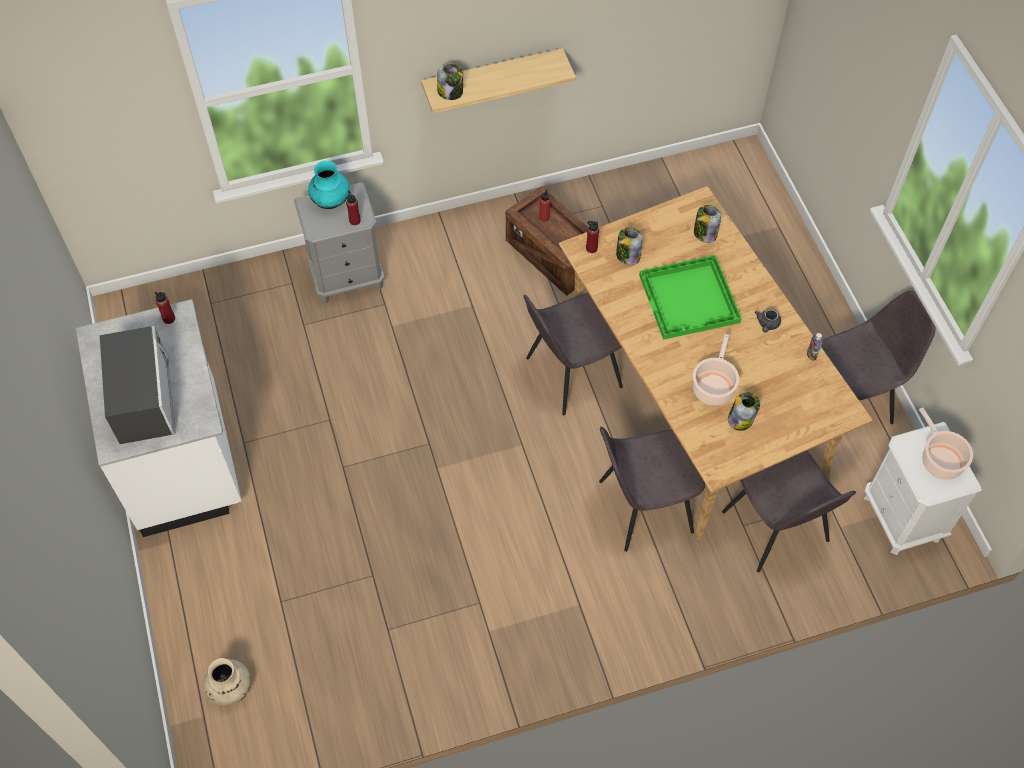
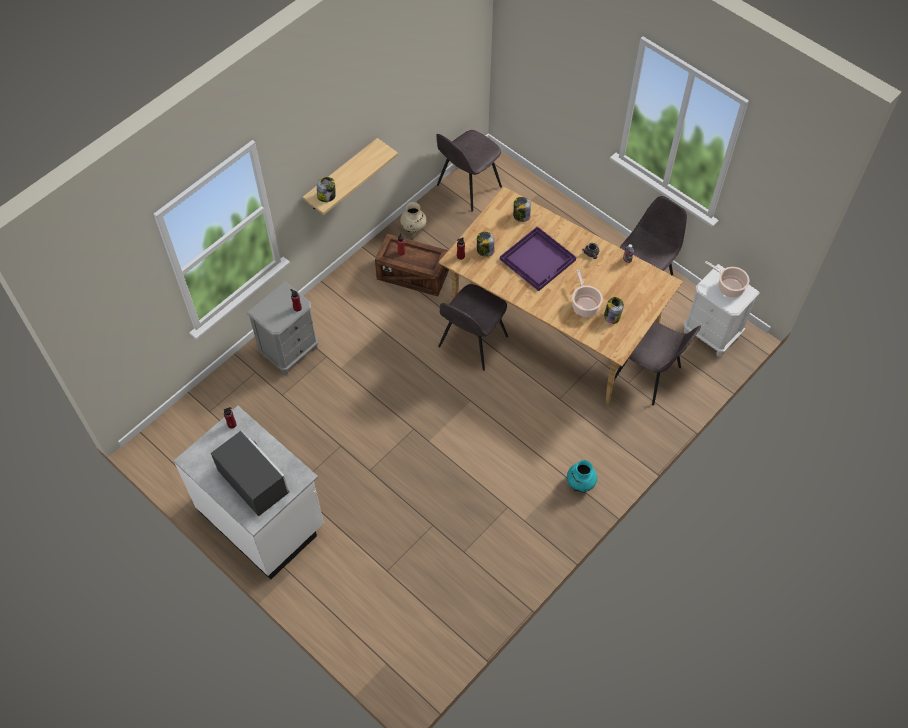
camera: 30 degrees left, 0 degrees up
(230, 689) = (392, 638): beige vase -> beige vase (413, 228)
(331, 201) = (273, 302): turquoise vase -> turquoise vase (580, 483)
(642, 507) = (565, 401): grey chair -> grey chair (467, 187)
(690, 299) = (538, 259): green tray -> purple tray

